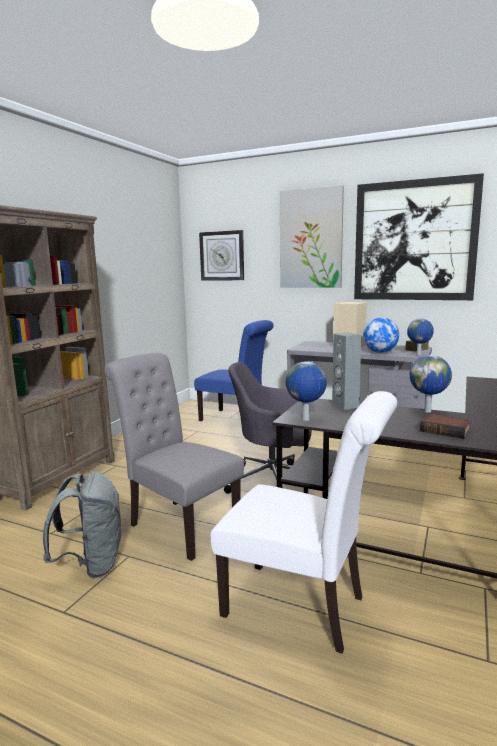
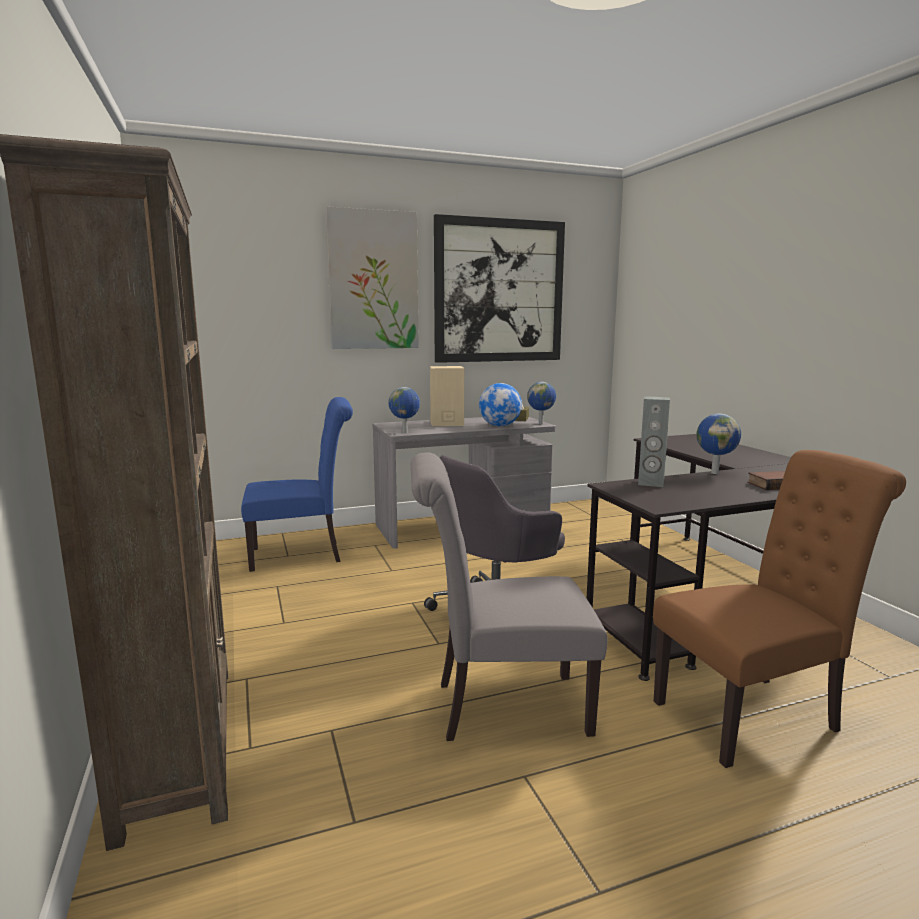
camera: 45 degrees left, 0 degrees up
(91, 564) = (505, 816): grey backpack -> none
(222, 256) = (224, 298): wall clock -> none
(302, 607) = (754, 715): white chair -> brown chair
(306, 420) = (671, 504): globe -> globe (405, 433)

